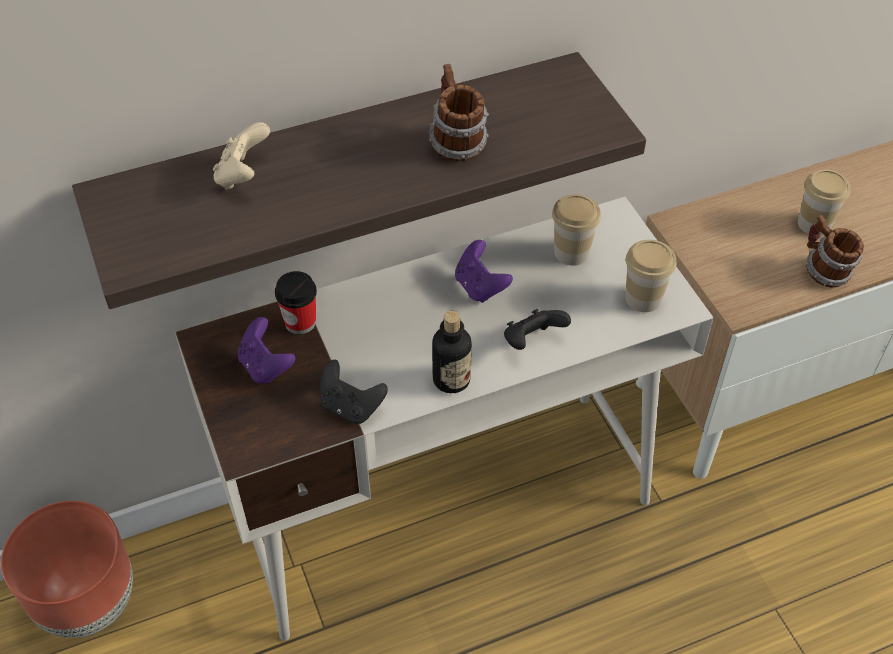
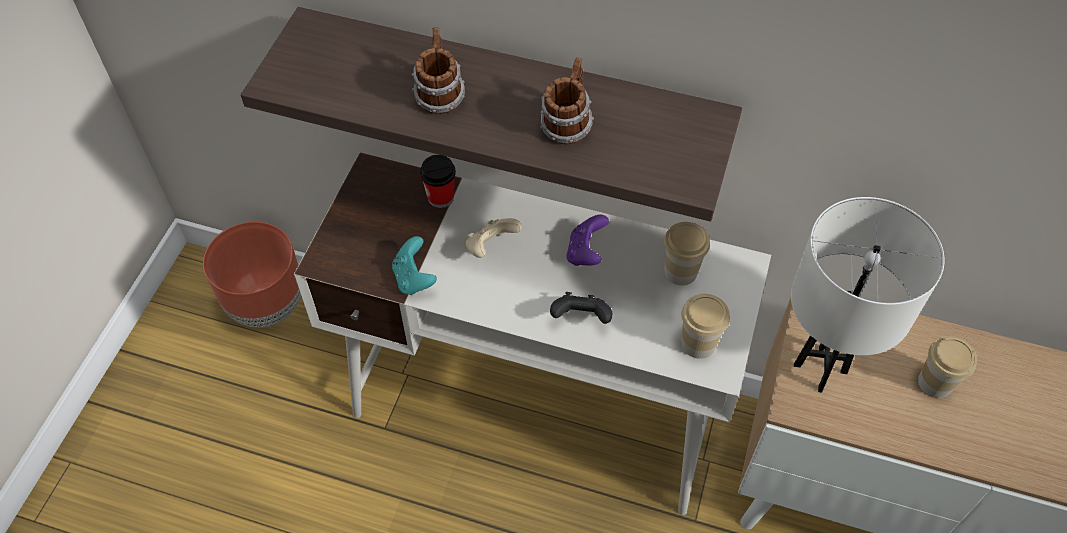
camera: 40 degrees right, 5 degrees up
(243, 175) = (401, 62): beige game controller -> beige game controller (491, 247)
(265, 366) = (390, 213): purple game controller -> none
(350, 407) = (414, 278): black game controller -> turquoise game controller
(451, 379) = (497, 306): bottle -> none
(730, 267) = (820, 369): none -> white table lamp
(824, 272) = (899, 427): mug -> mug (439, 96)

